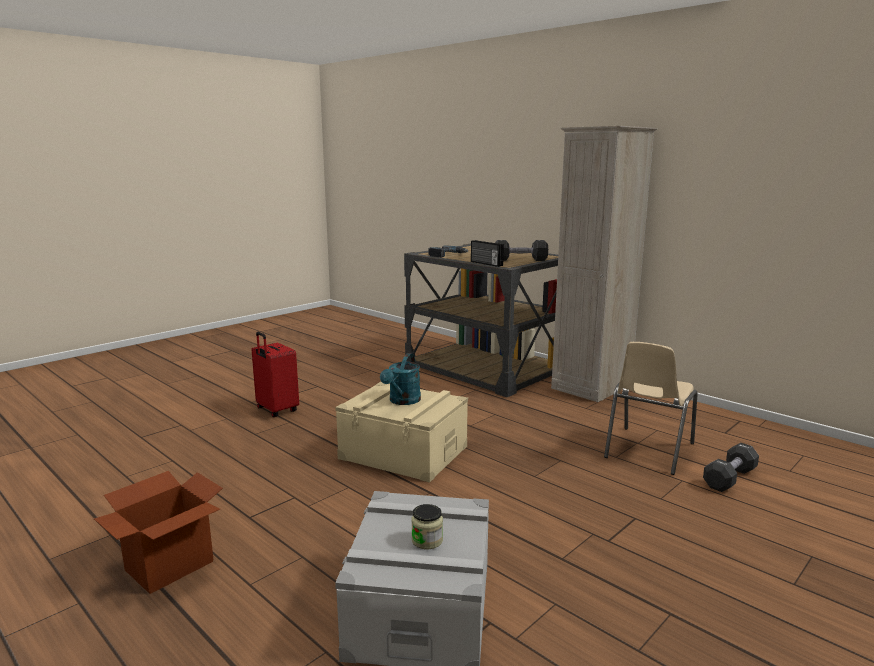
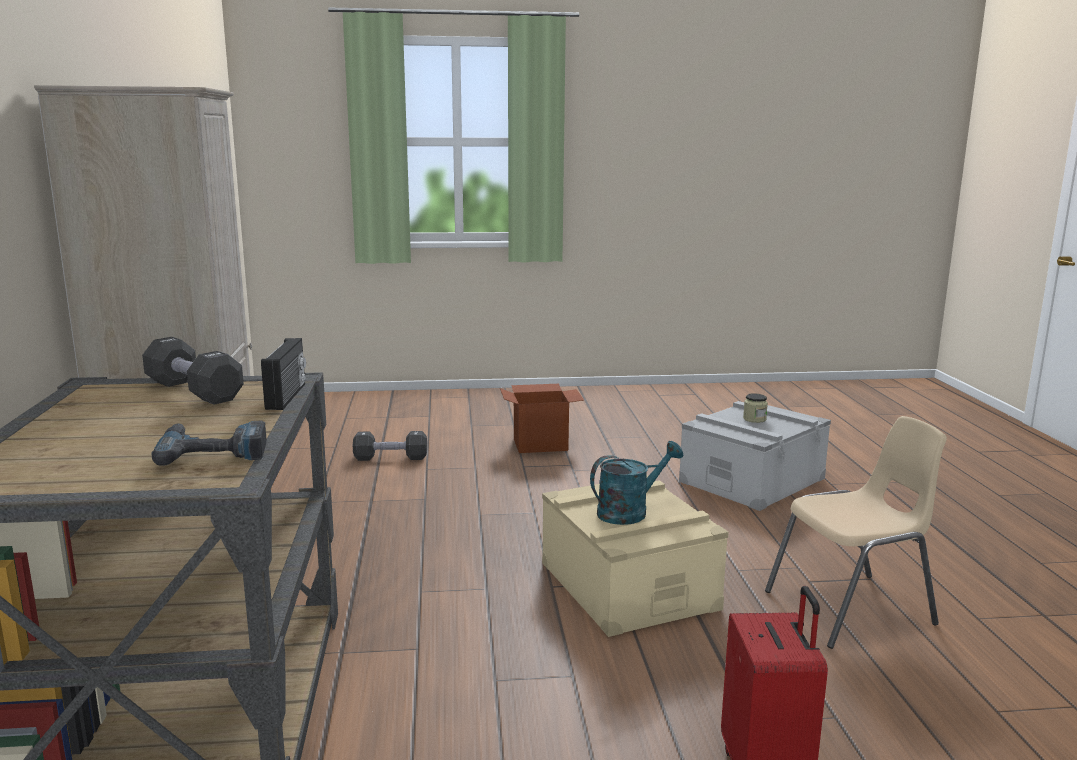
camera: 140 degrees left, 0 degrees up
(169, 566) = (959, 562): cardboard box -> cardboard box (540, 445)
(647, 451) = (384, 492): beige chair -> beige chair (852, 609)

